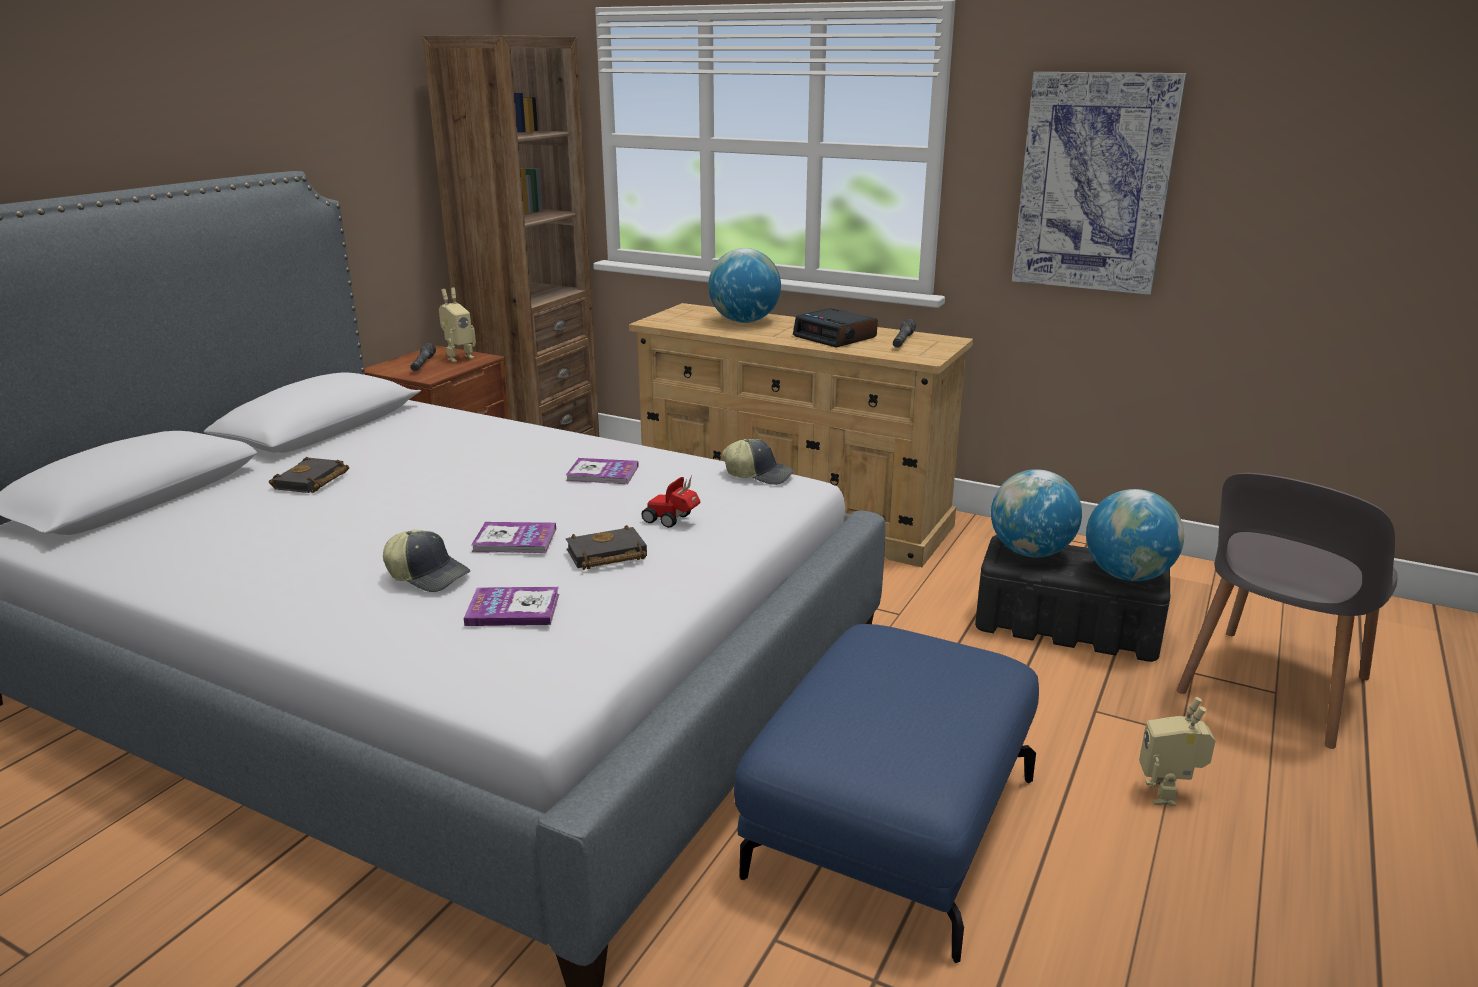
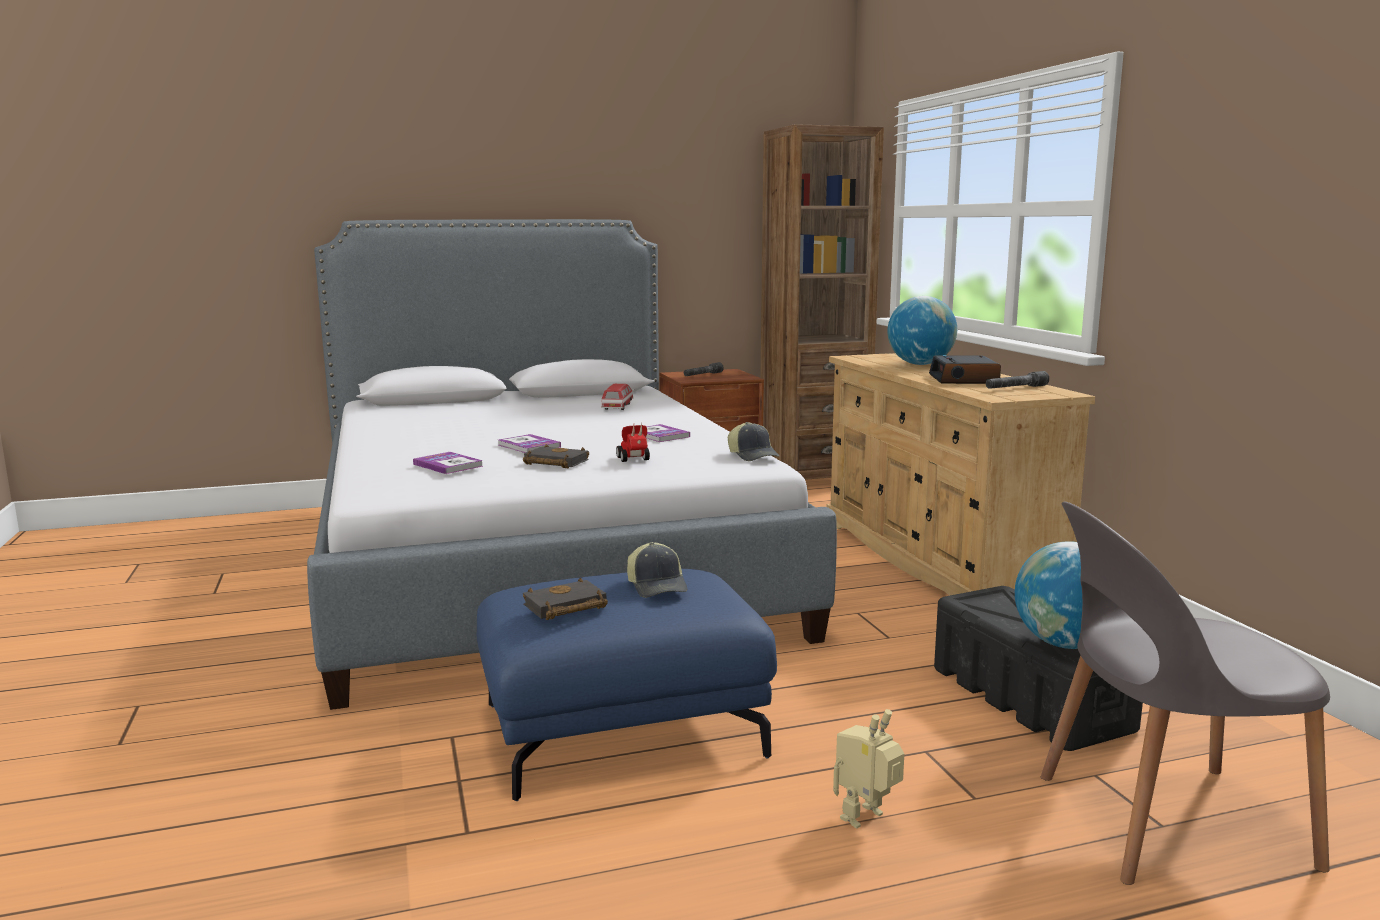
camera: 45 degrees right, 10 degrees down
(312, 482) = (512, 409): black book -> black book (564, 607)
(428, 575) = (452, 446): cap -> cap (658, 586)
(440, 441) = (618, 407): none -> toy car
(458, 358) = (732, 375): toy robot -> none
(1030, 552) = (1005, 603): globe -> none
(1094, 183) = (1228, 228): picture -> none

